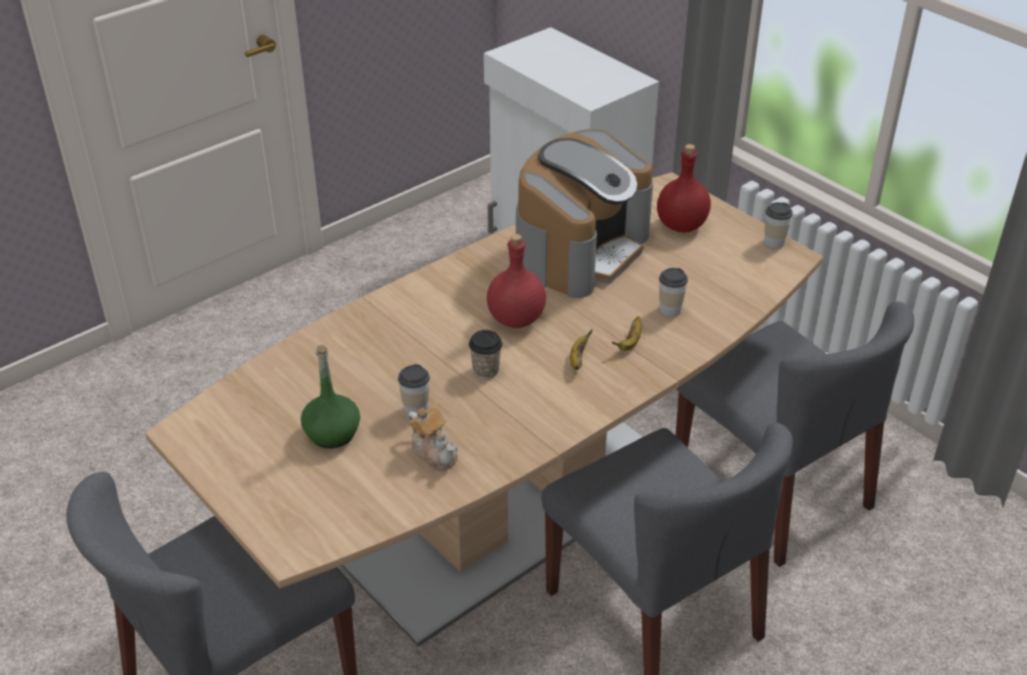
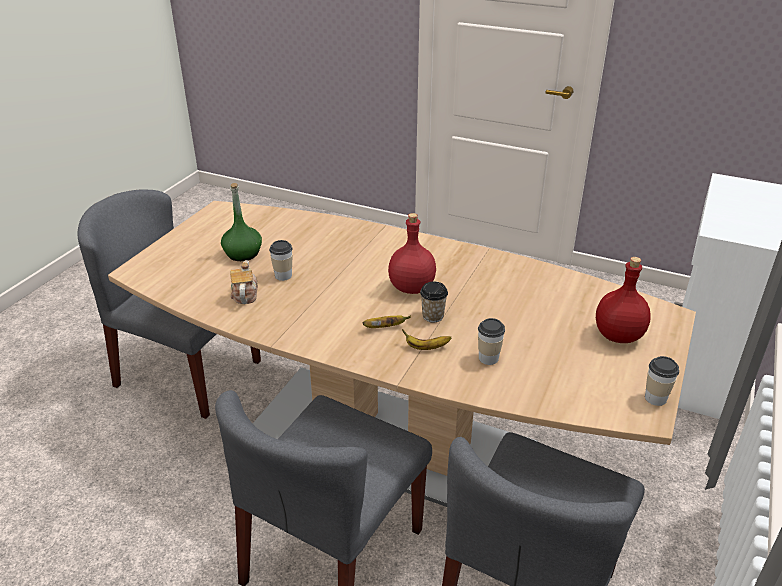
camera: 65 degrees right, 5 degrees down
(434, 452) = (245, 294): teapot -> teapot turned 150 degrees clockwise
(486, 370) = (343, 291): cup -> cup (433, 316)
(580, 250) = (525, 293): coffee machine -> none

